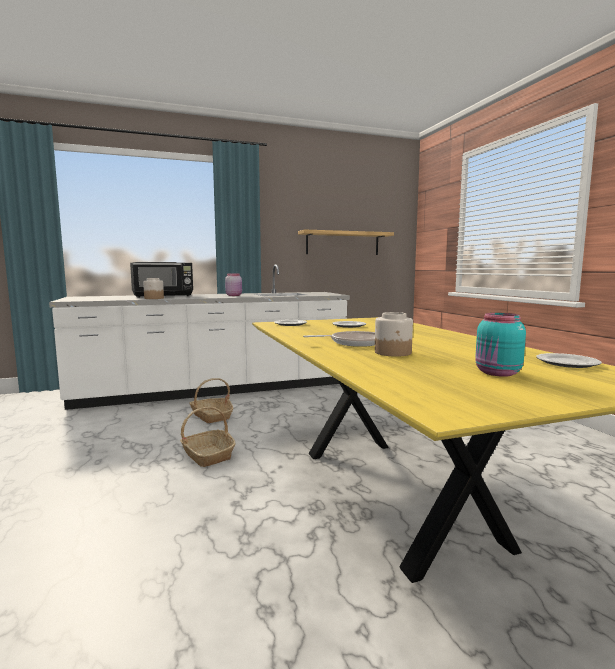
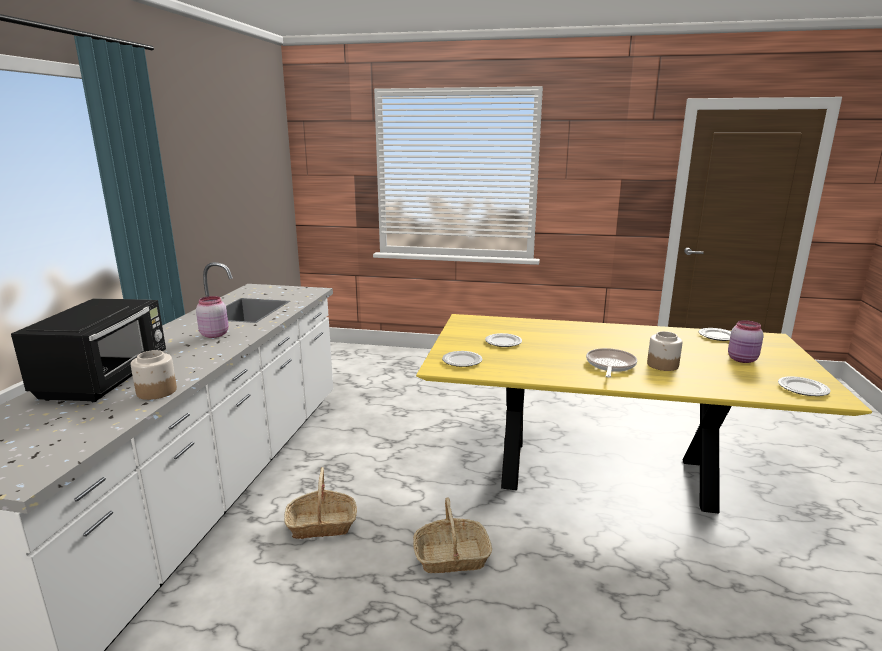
camera: 60 degrees left, 10 degrees up
(342, 243) = (239, 204): shelf -> none
(446, 396) = (803, 389): none -> plate
(497, 373) = (743, 360): turquoise jar -> pink jar

